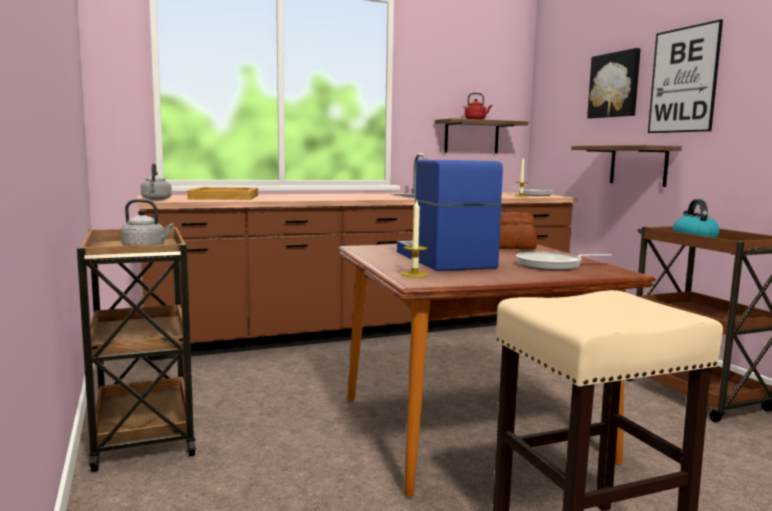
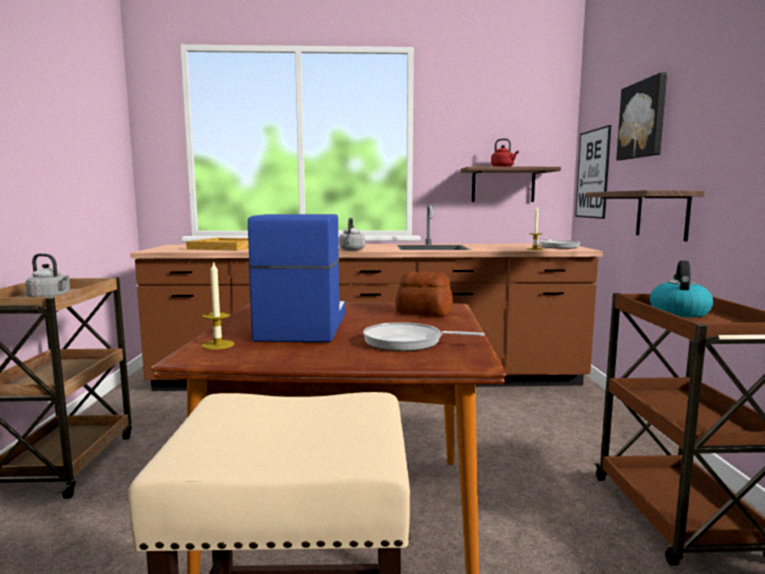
camera: 20 degrees right, 0 degrees up
(156, 199) = (158, 249): grey kettle -> grey kettle (351, 250)
(683, 80) = (708, 106): picture -> picture (592, 174)

